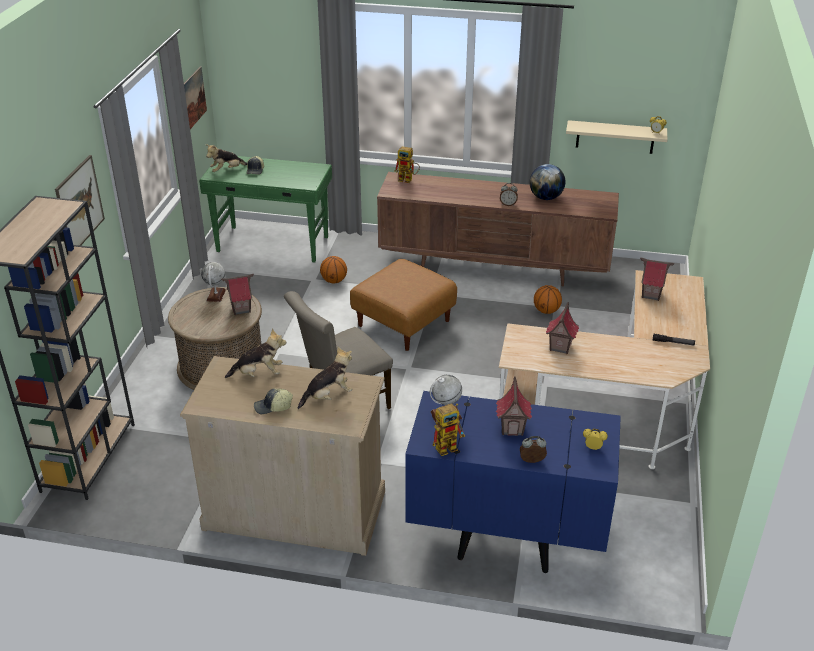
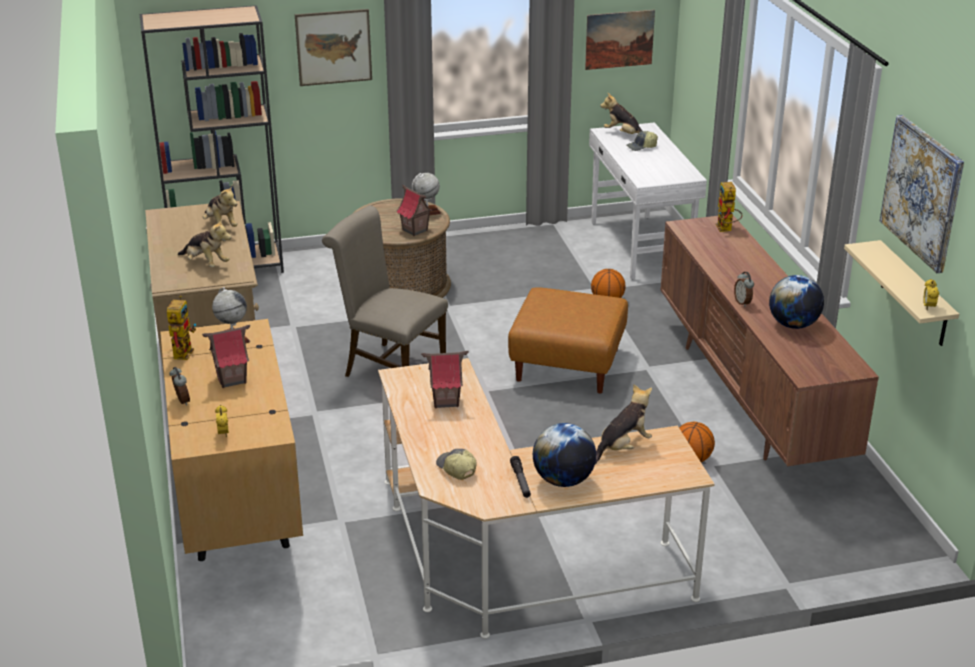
camera: 65 degrees right, 5 degrees down
(273, 244) = (640, 247): green console table -> white console table
(273, 407) = (174, 243): cap -> cap (456, 469)
(449, 446) = (183, 351): toy robot -> toy robot turned 120 degrees counterclockwise
(505, 539) = (238, 522): blue dresser -> beige dresser
(611, 74) = (922, 192): none -> picture
(651, 295) = (623, 447): toy house -> plush toy
(678, 326) = (563, 480): none -> globe

